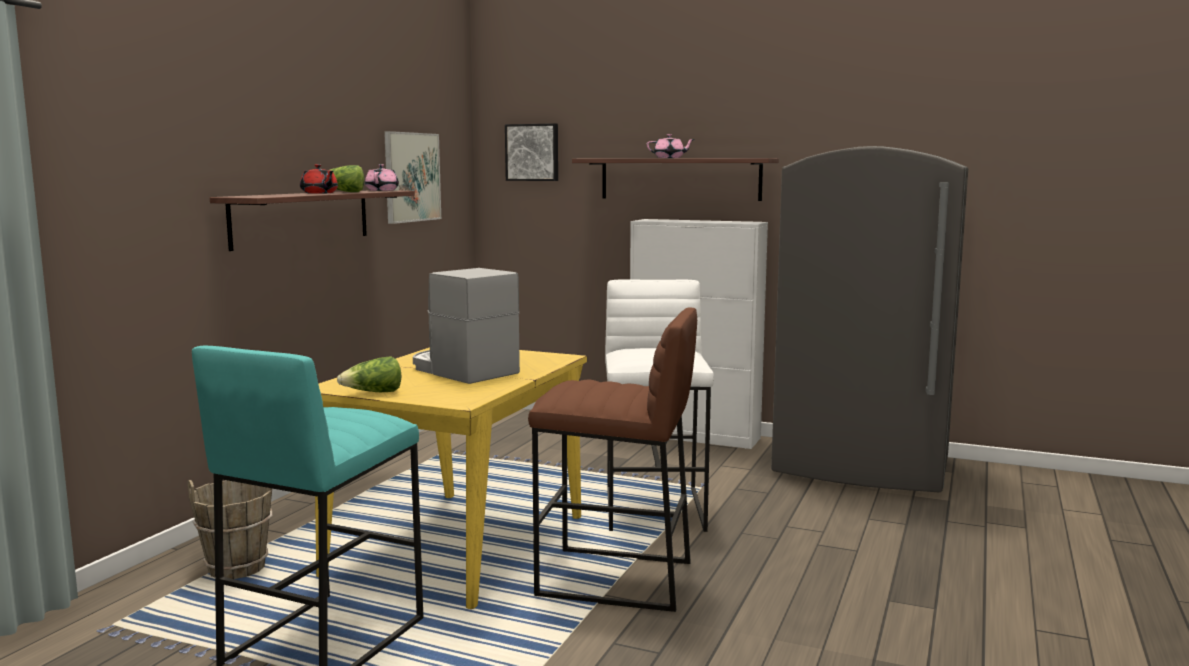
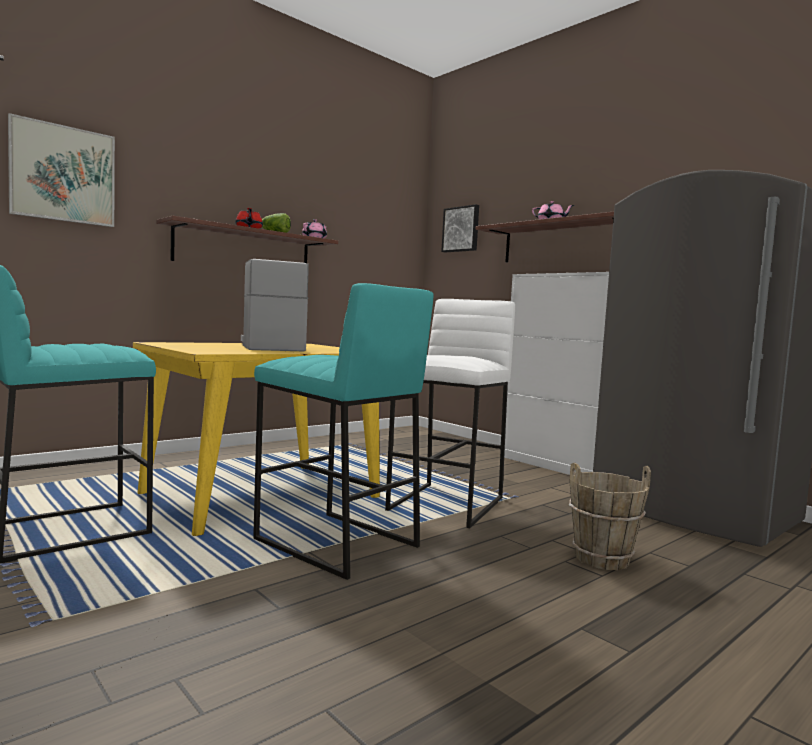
camera: 25 degrees right, 5 degrees down
(236, 568) = (104, 479): brown bucket -> brown bucket (601, 558)
(373, 393) = (169, 345): lettuce -> none
(412, 177) = (358, 240): picture -> picture (63, 174)
(614, 579) = (335, 543): brown stool -> turquoise stool

